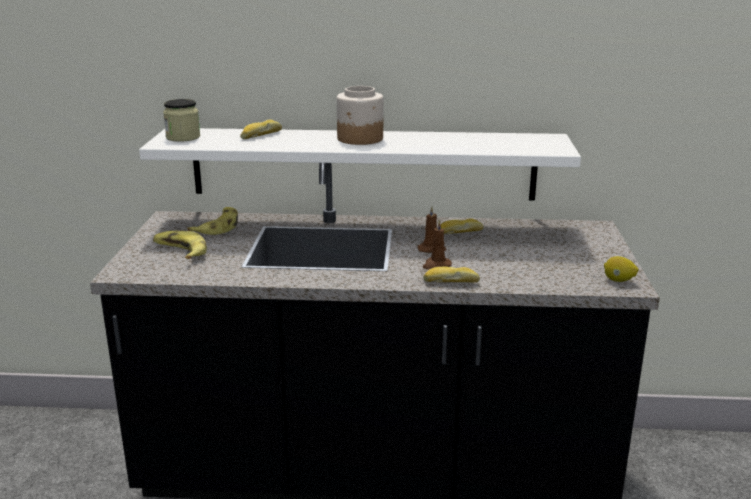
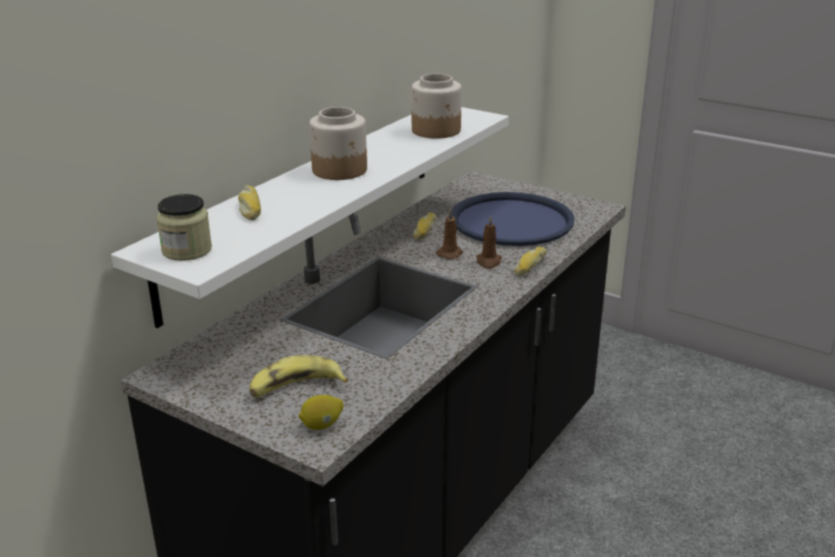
camera: 60 degrees left, 5 degrees up
(218, 227) = (246, 347): banana -> none
(492, 144) = (436, 130): none -> jar
(532, 257) = (511, 221): none -> blue tray
(618, 280) = (586, 208): lemon -> lemon (322, 425)

